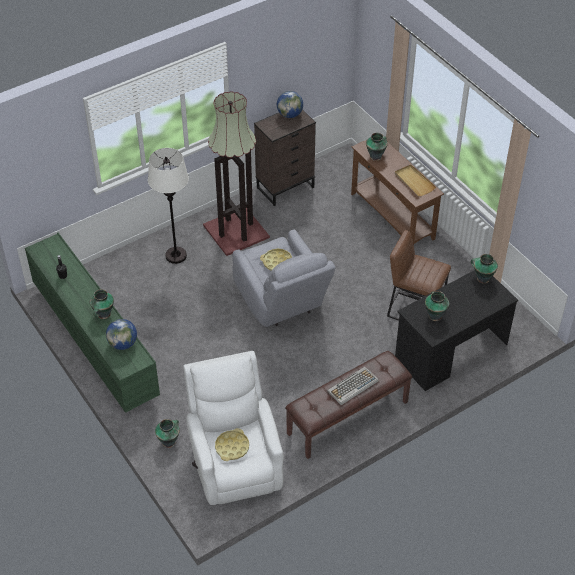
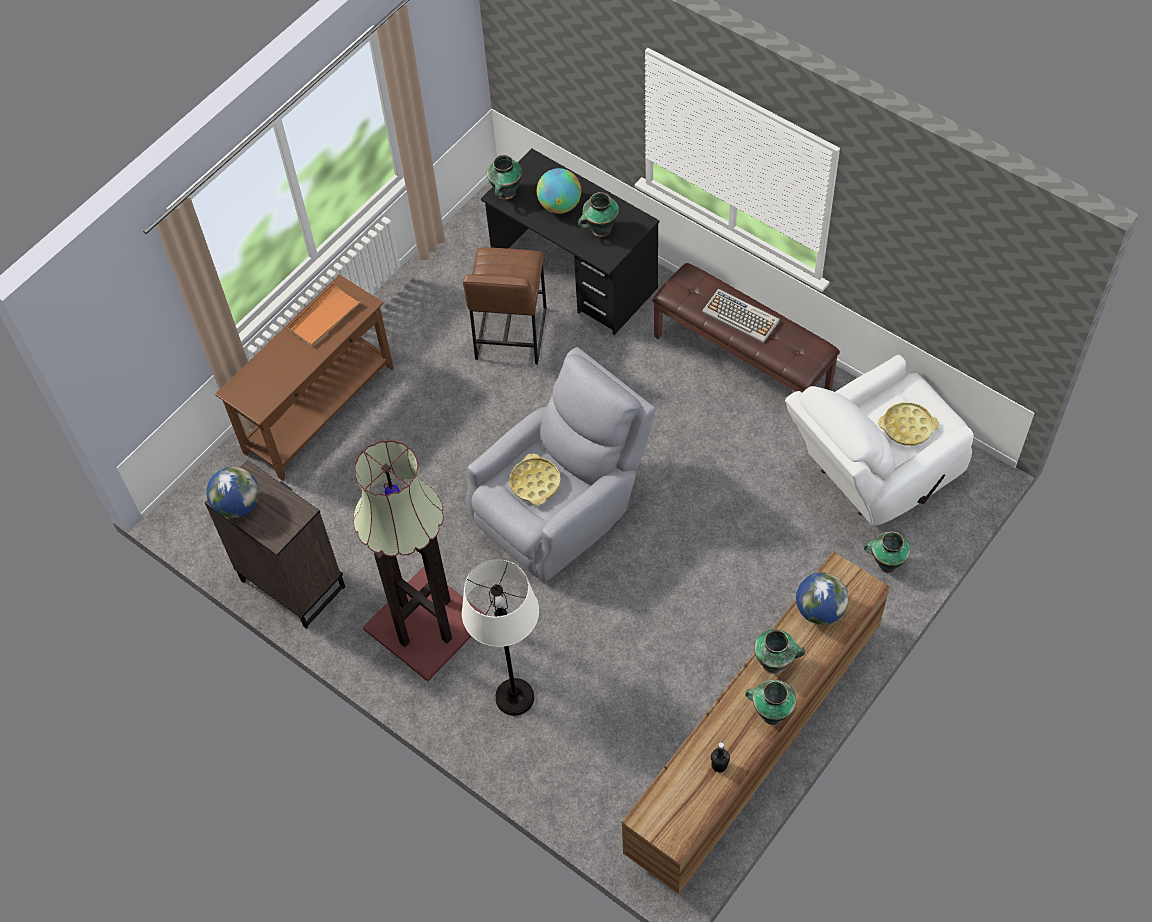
camera: 105 degrees left, 10 degrees up
(95, 343) = (755, 744): green cabinet -> brown cabinet
(376, 156) = (276, 382): vase -> vase (770, 713)
(414, 182) = (324, 317): beige tray -> orange tray
(462, 301) = (560, 205): none -> globe

